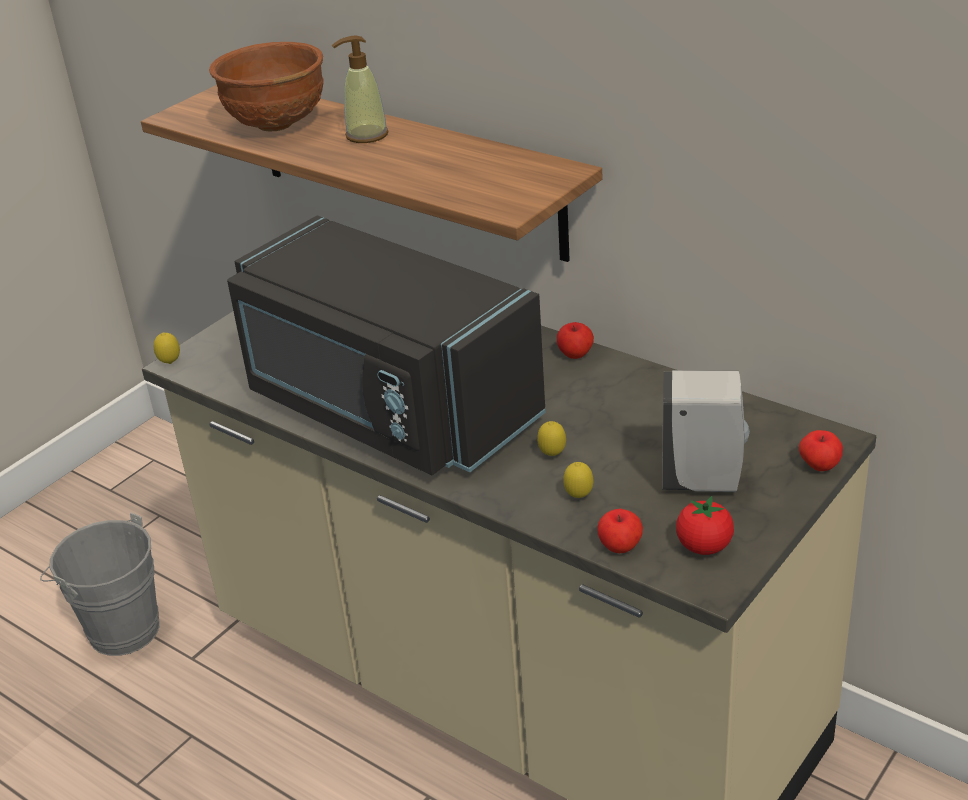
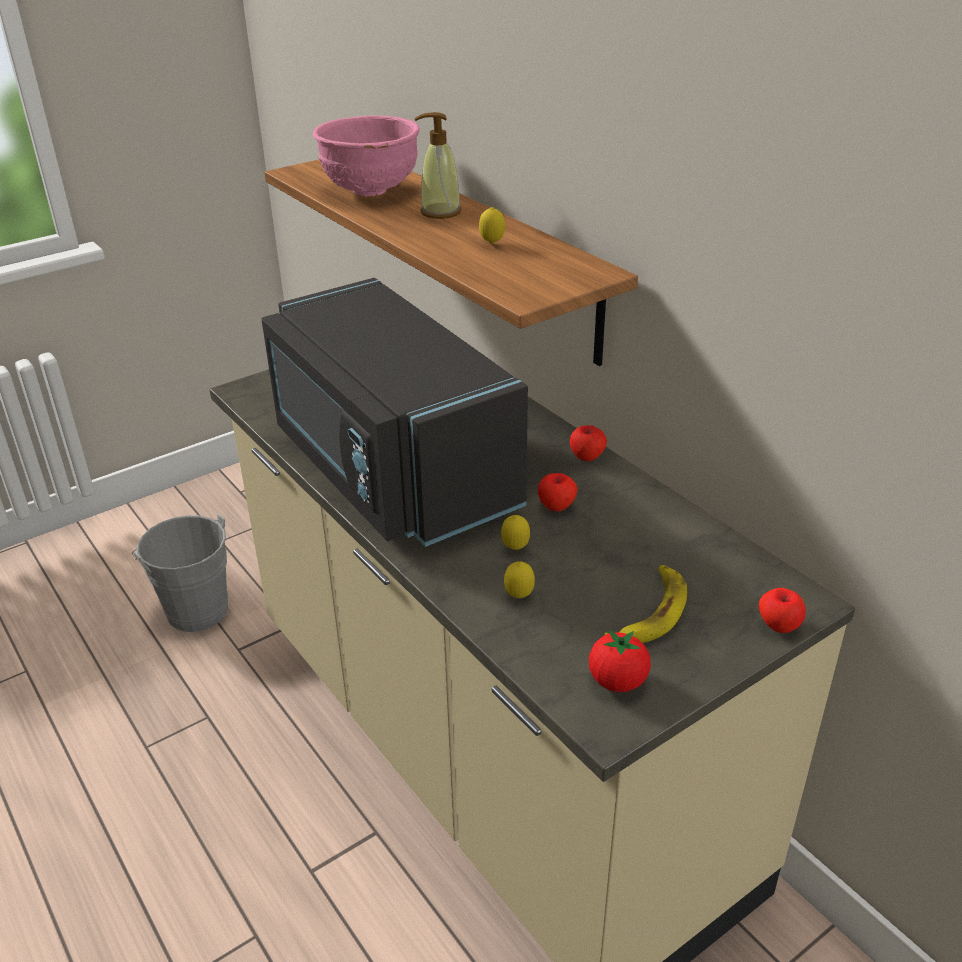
camera: 15 degrees right, 0 degrees up
(170, 363) = (234, 389): lemon -> lemon (492, 243)
(277, 124) = (371, 191): brown bowl -> pink bowl
(620, 546) = (533, 658): apple -> apple (556, 506)
(704, 481) = (651, 612): white soap dispenser -> banana

